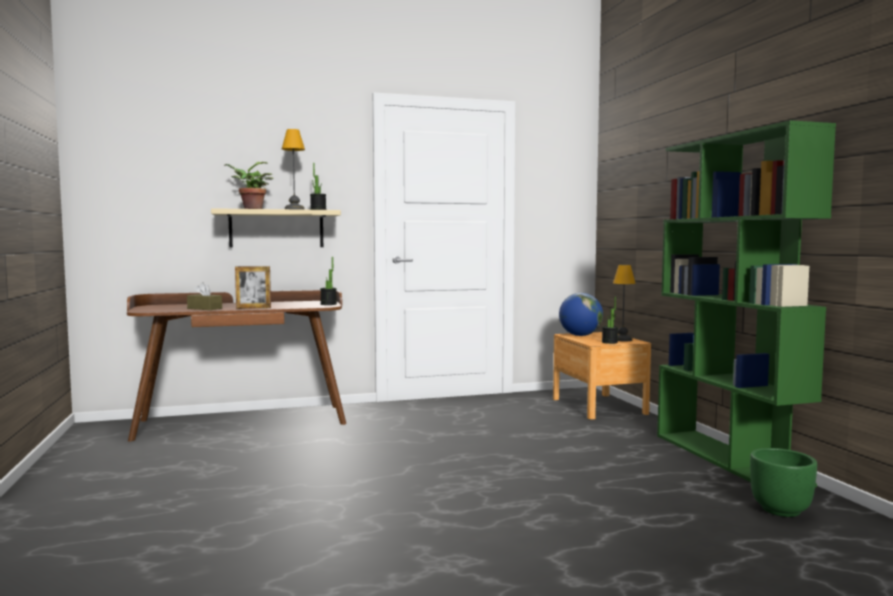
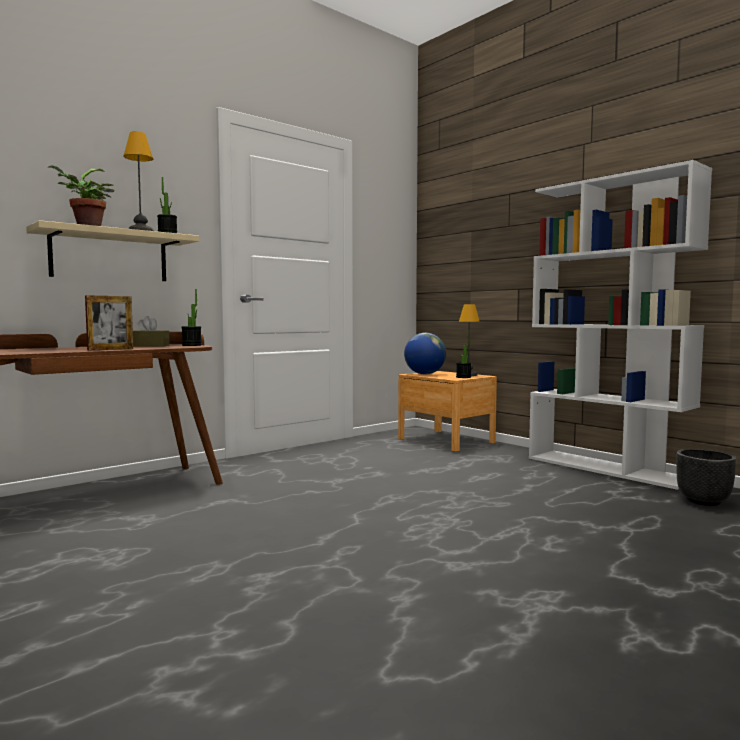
camera: 25 degrees left, 0 degrees up
(204, 308) = (41, 351): brown tissue box -> brown tissue box (149, 346)
(729, 459) = (607, 468): green bookcase -> white bookcase
(781, 510) = (704, 501): green planter -> black planter

